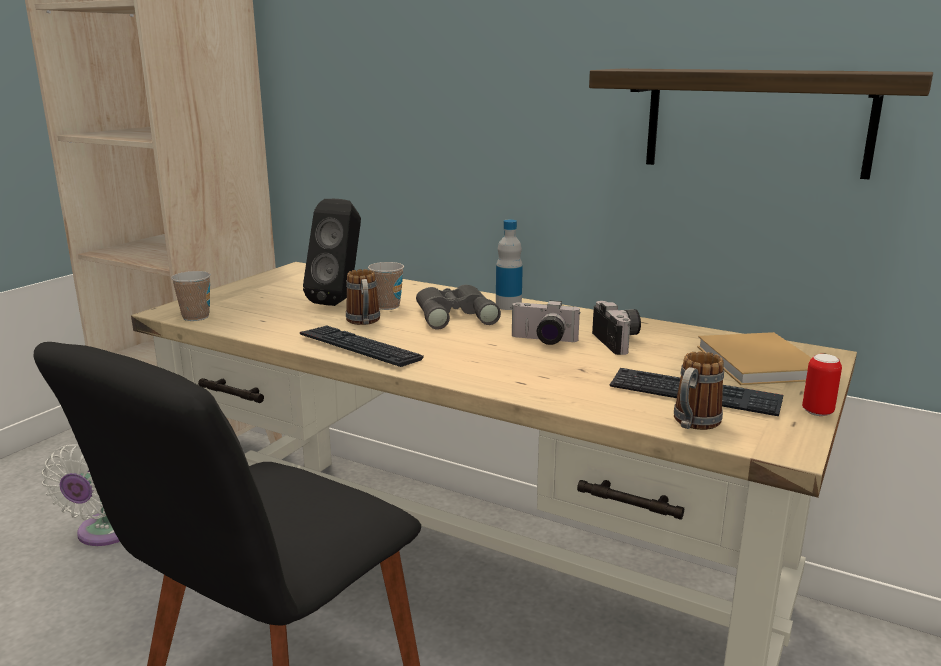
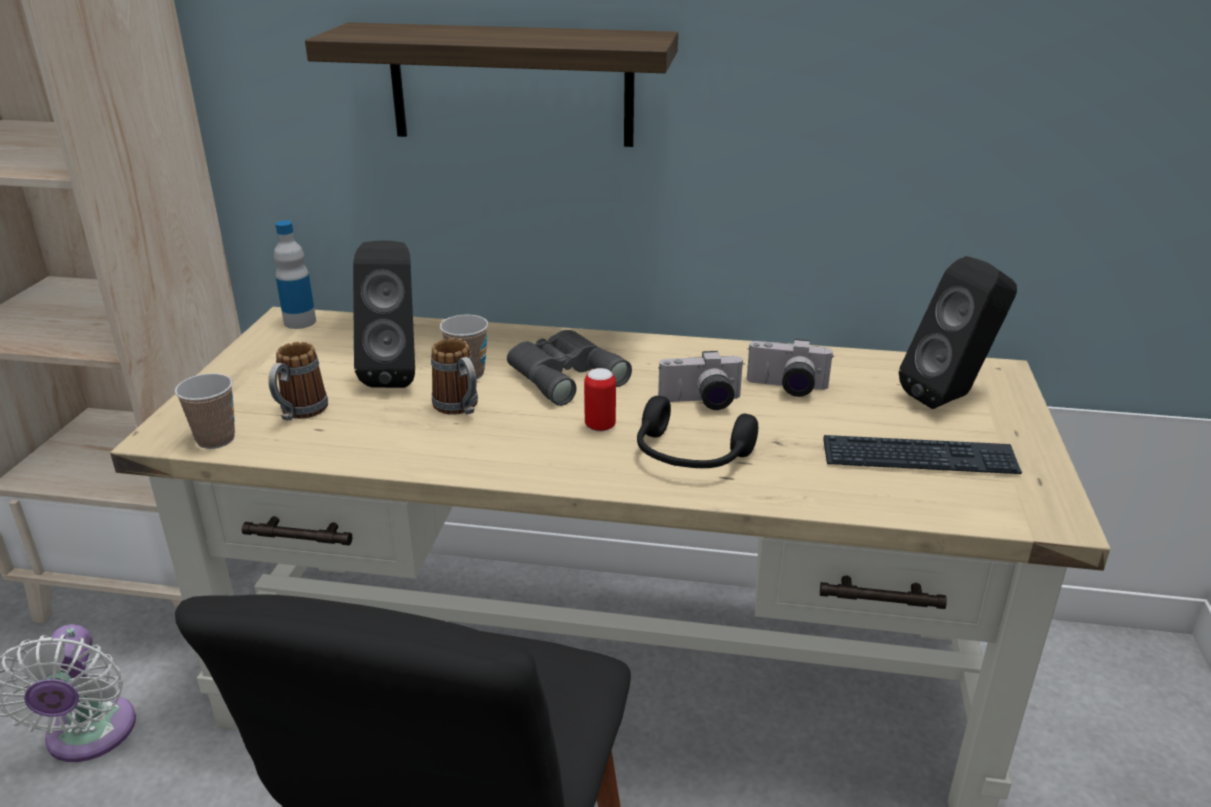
camera: 20 degrees left, 10 degrees up
(359, 348) = (490, 456): keyboard -> none
(503, 367) = (689, 456): none -> black headphones
(508, 306) = (617, 348): bottle -> bottle (300, 322)
(620, 341) = (786, 388): camera -> camera turned 135 degrees clockwise
(692, 424) = (948, 504): mug -> mug (299, 413)
(757, 121) = (922, 109): shelf -> shelf (511, 85)
(759, 364) = (950, 398): beige book -> black speaker
(817, 412) = (1050, 459): can -> can (600, 426)

